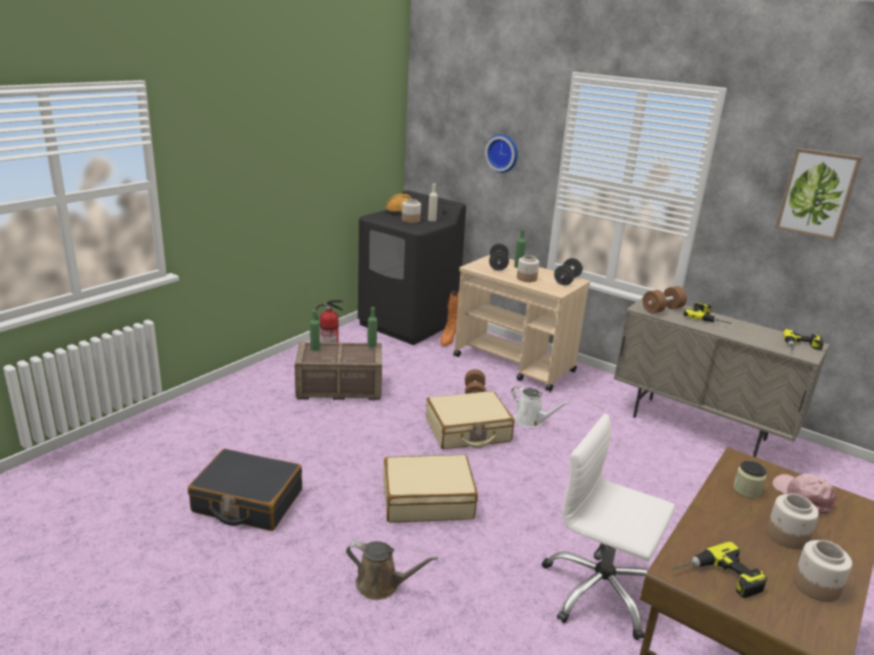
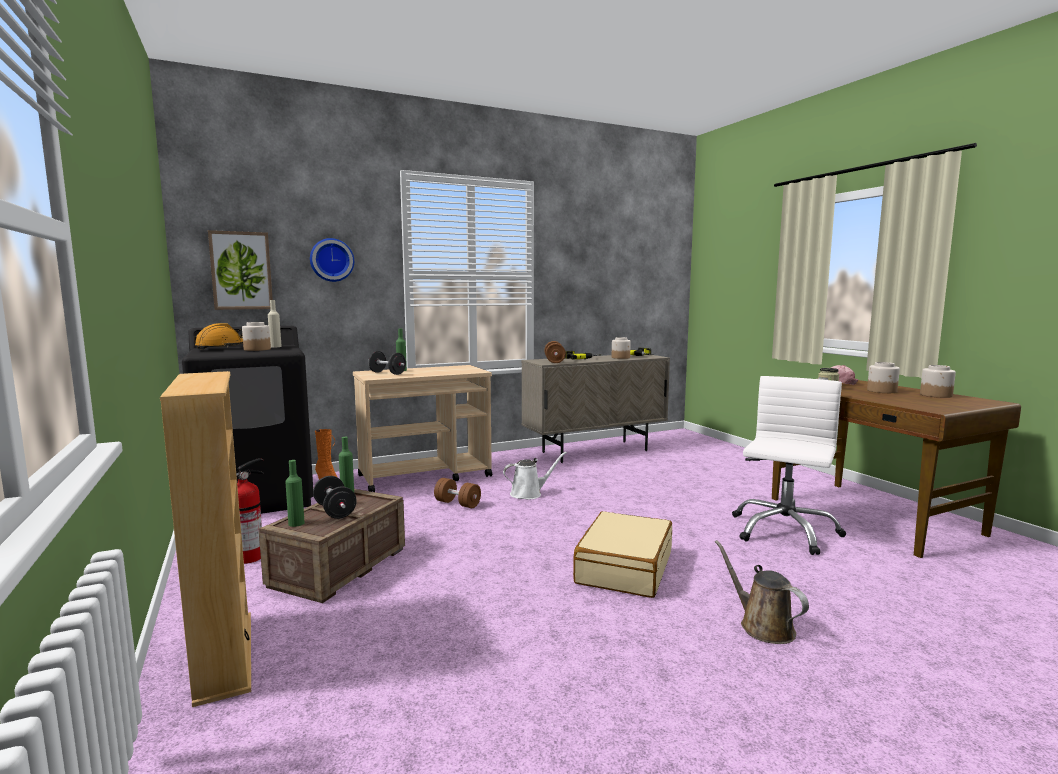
camera: 60 degrees left, 15 degrees down
(235, 394) = (224, 656): none -> beige bookcase
(247, 501) = (548, 697): black suitcase -> none
(381, 585) = (762, 626): brown watering can -> brown watering can turned 75 degrees counterclockwise
(468, 431) = (518, 521): beige suitcase -> none
(526, 278) = (434, 372): jar -> jar (621, 357)
(567, 281) = (459, 367): black dumbbell -> black dumbbell (335, 511)
(600, 591) = (783, 531): white office chair -> white office chair turned 150 degrees clockwise
(718, 579) = (941, 405): power drill -> none
(817, 193) = (603, 254): picture -> picture (241, 270)

